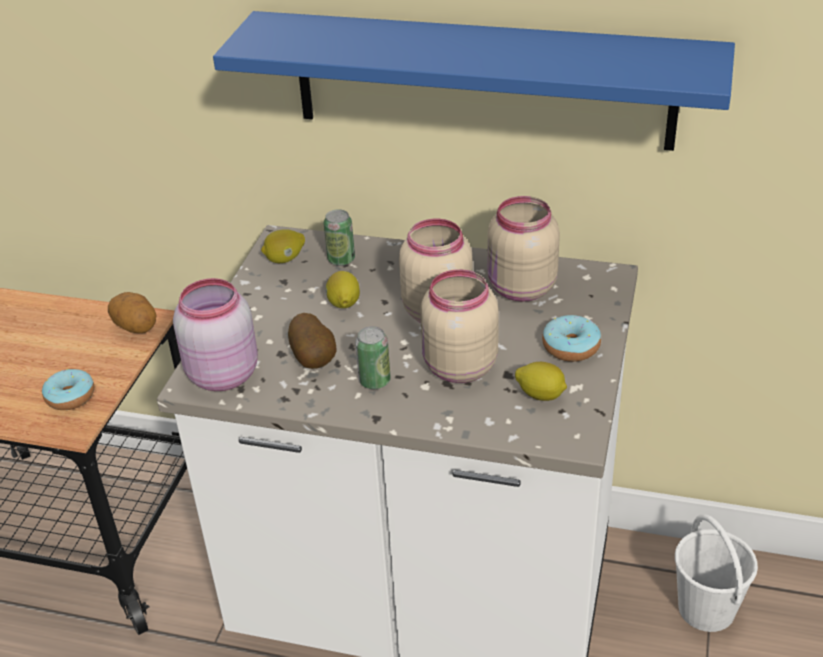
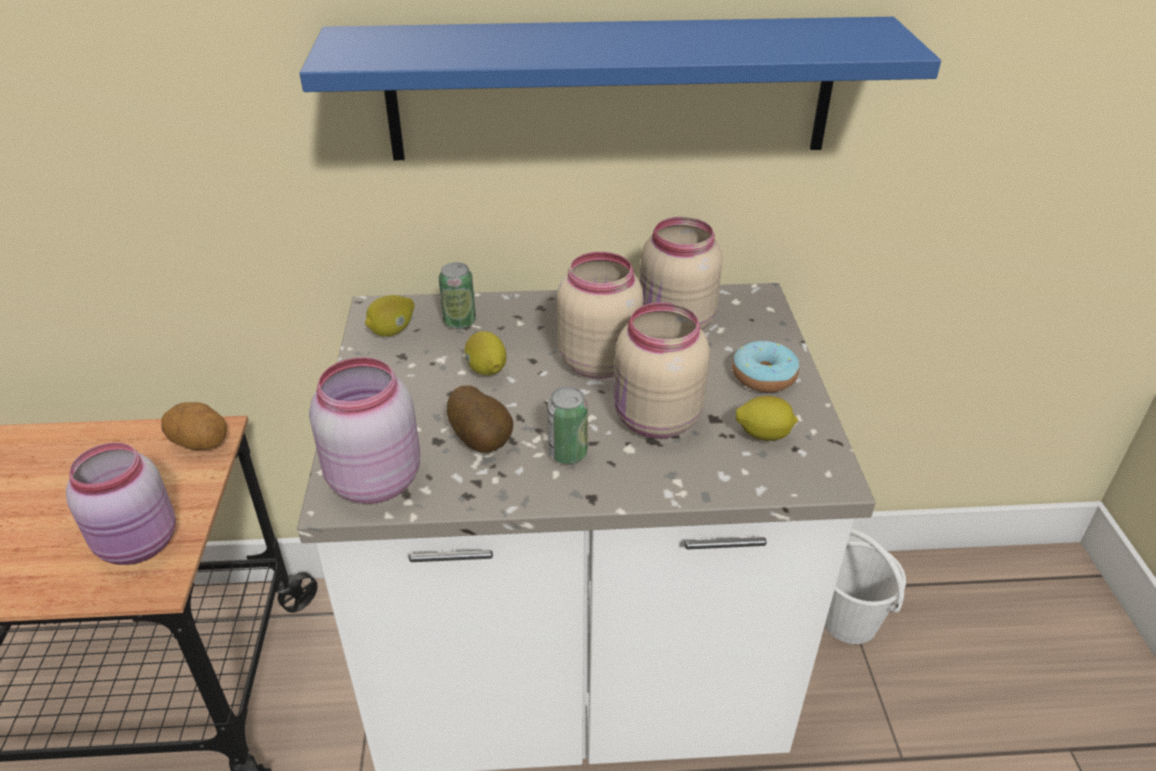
camera: 20 degrees left, 0 degrees up
(70, 397) = (140, 544): donut -> pink jar

